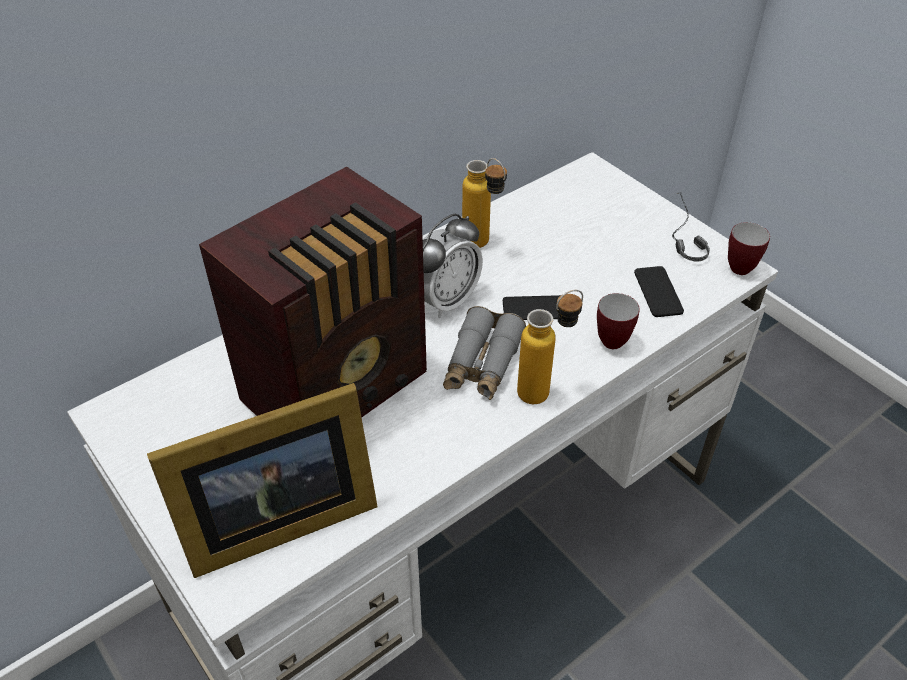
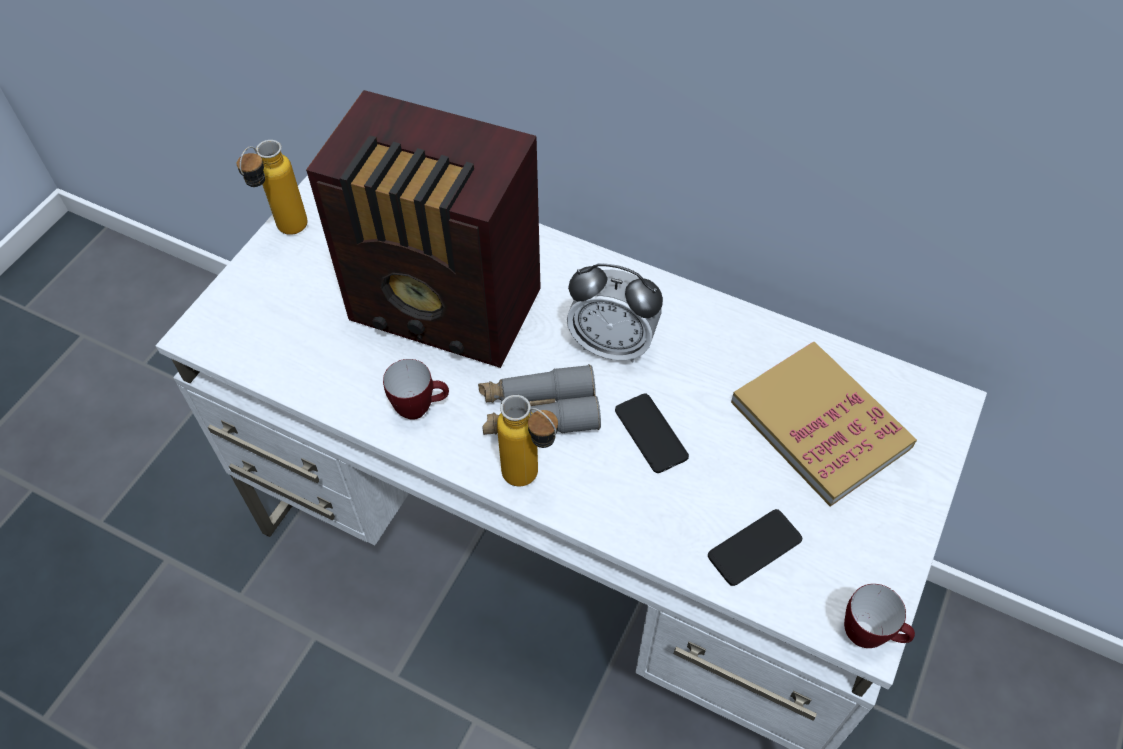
camera: 65 degrees right, 10 degrees up
(273, 522) = (277, 331): picture frame -> none
(483, 246) = (721, 345): bottle -> bottle (285, 233)
(577, 227) = (820, 425): none -> book
(612, 338) = (645, 521): mug -> mug (420, 408)
(681, 236) = (881, 544): headphones -> none

